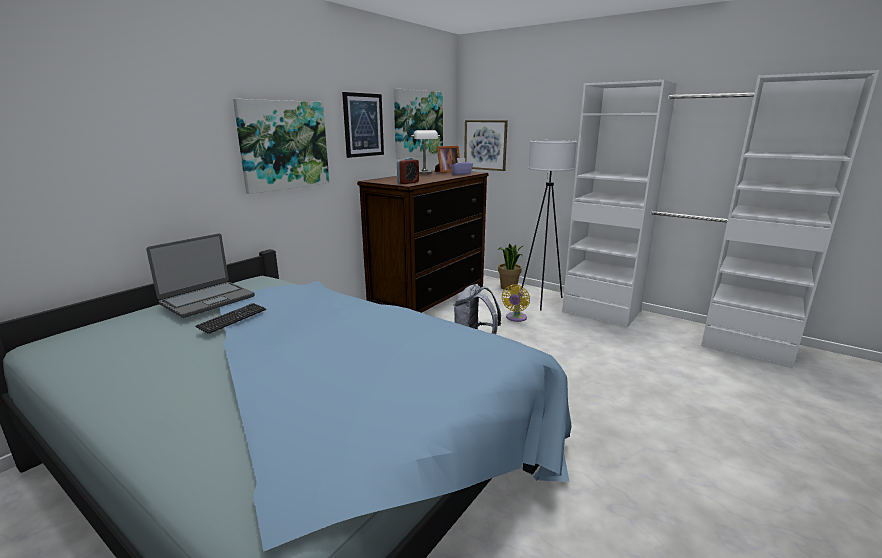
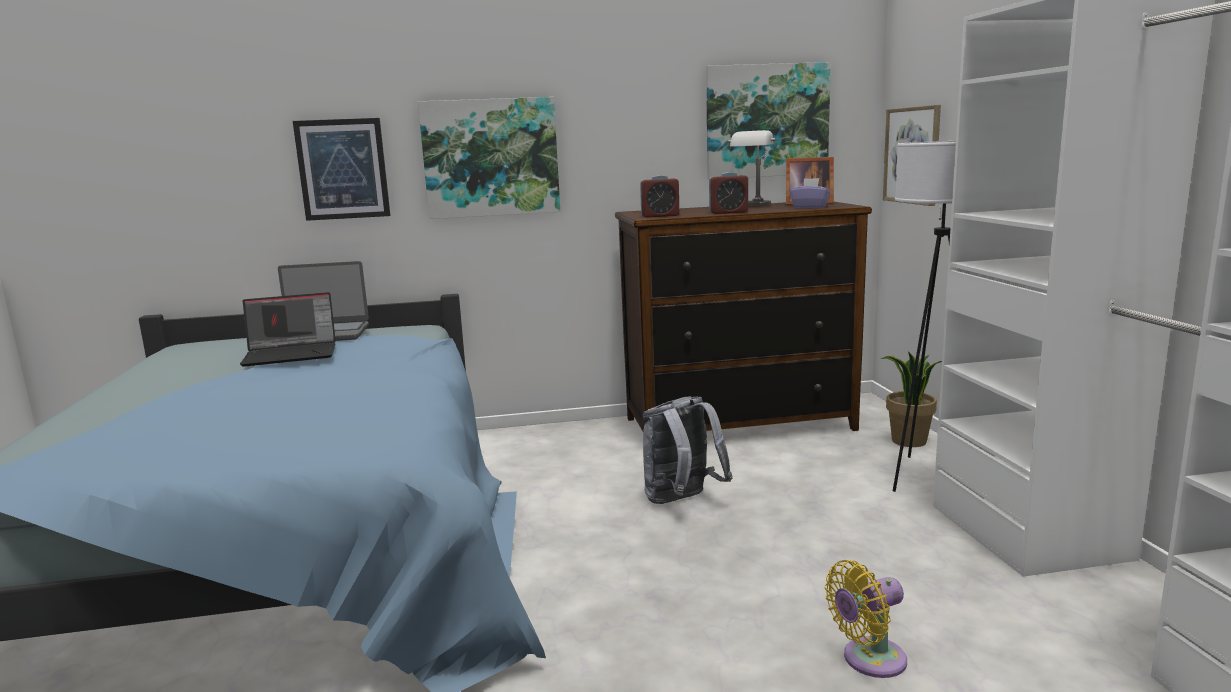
camera: 45 degrees right, 5 degrees down
(232, 319) = (292, 354): keyboard -> laptop
(363, 125) = (637, 127): picture -> picture (343, 169)
(436, 179) = (728, 212): none -> alarm clock
(515, 318) = (821, 489): yellow fan -> yellow fan (869, 660)

